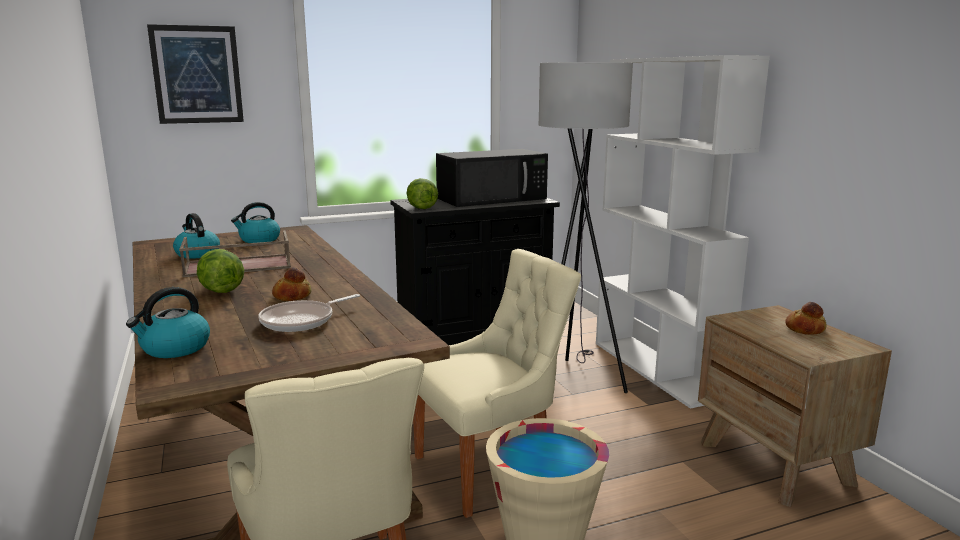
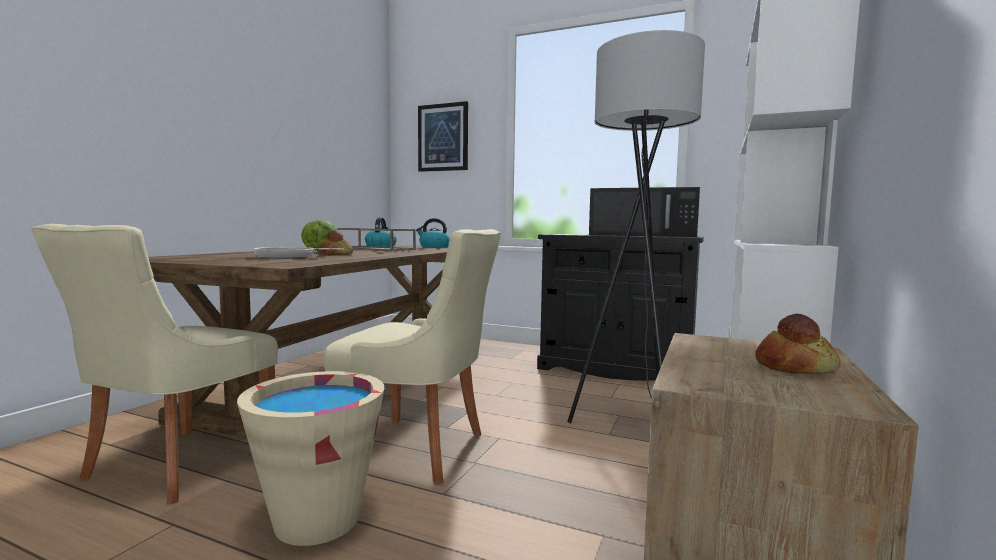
camera: 45 degrees right, 10 degrees down
(174, 348) = (203, 255): kettle -> none
(421, 208) = (558, 234): lettuce -> none

